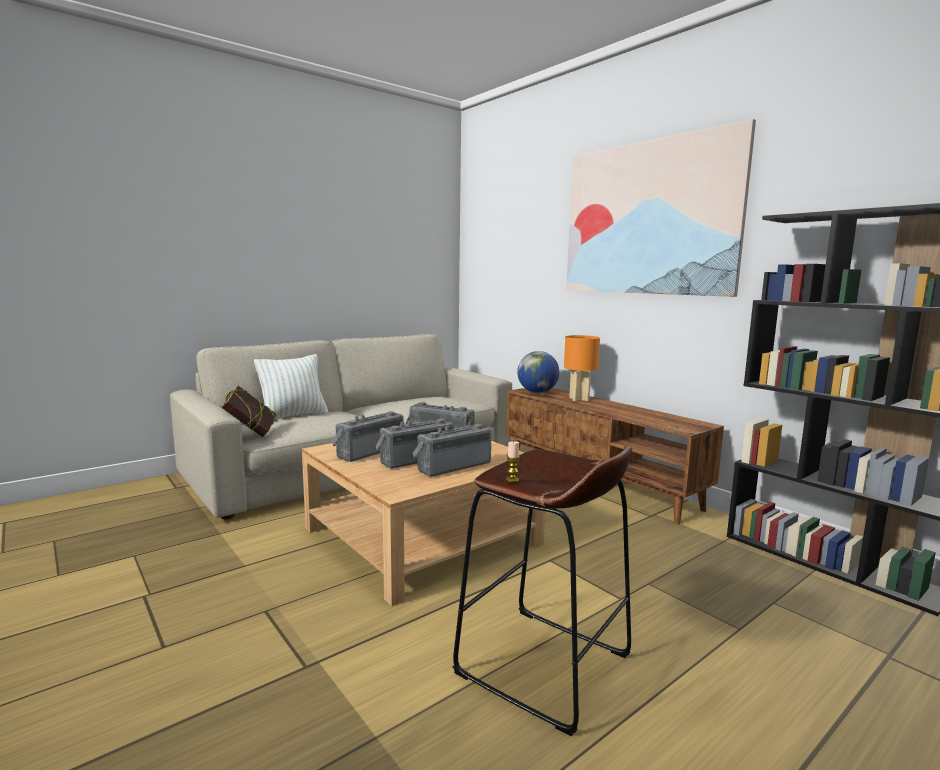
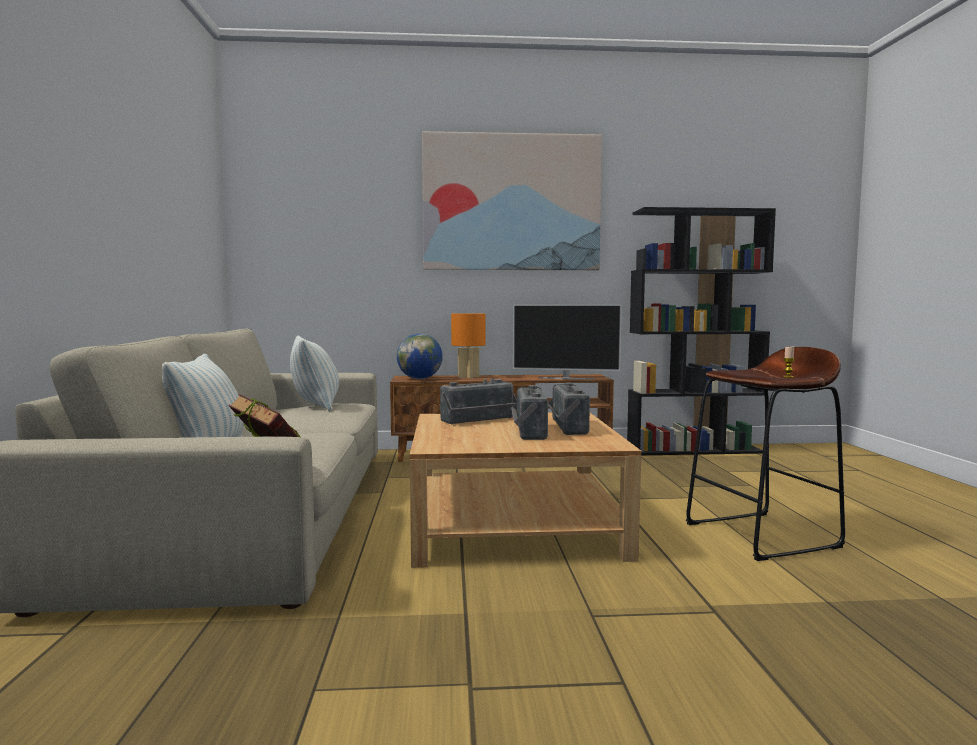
camera: 55 degrees left, 5 degrees down
(368, 451) = (473, 438): radio -> none
(432, 399) = (315, 406): none -> pillow
(651, 421) = (565, 378): none -> television

